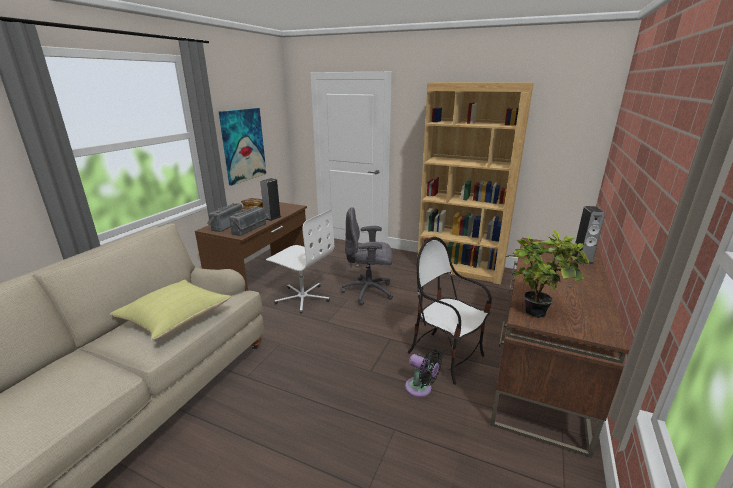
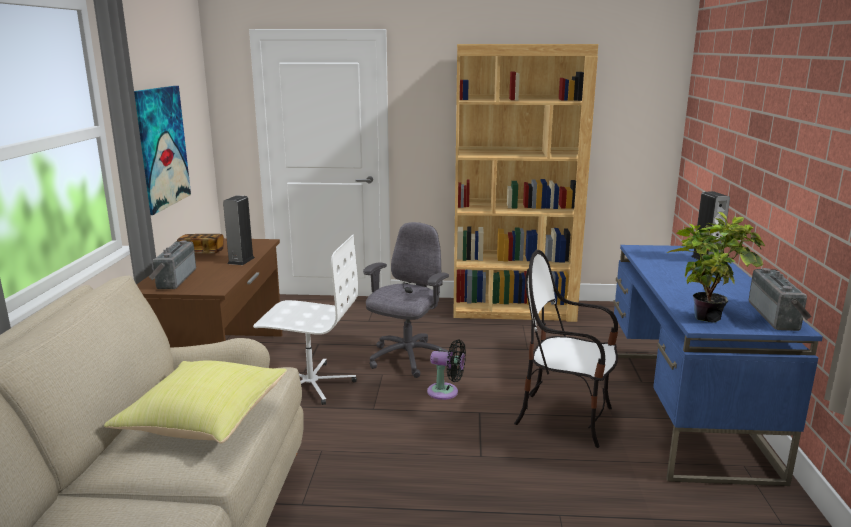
camera: 20 degrees left, 5 degrees down
(251, 230) = (224, 280): radio -> radio (777, 316)
(369, 292) = (407, 359): grey office chair -> grey office chair turned 135 degrees clockwise
(421, 389) = (560, 462): black fan -> black fan (446, 392)
(540, 371) = (685, 411): brown desk -> blue desk

